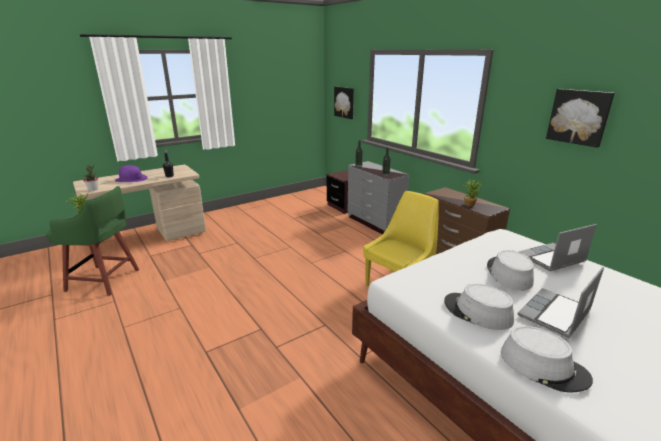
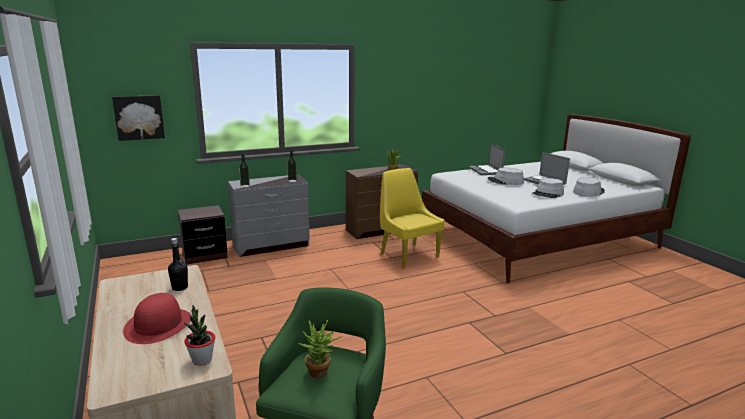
camera: 80 degrees left, 5 degrees down
(131, 179) = (158, 325): purple hat -> red hat
(579, 117) = (421, 89): picture -> none

